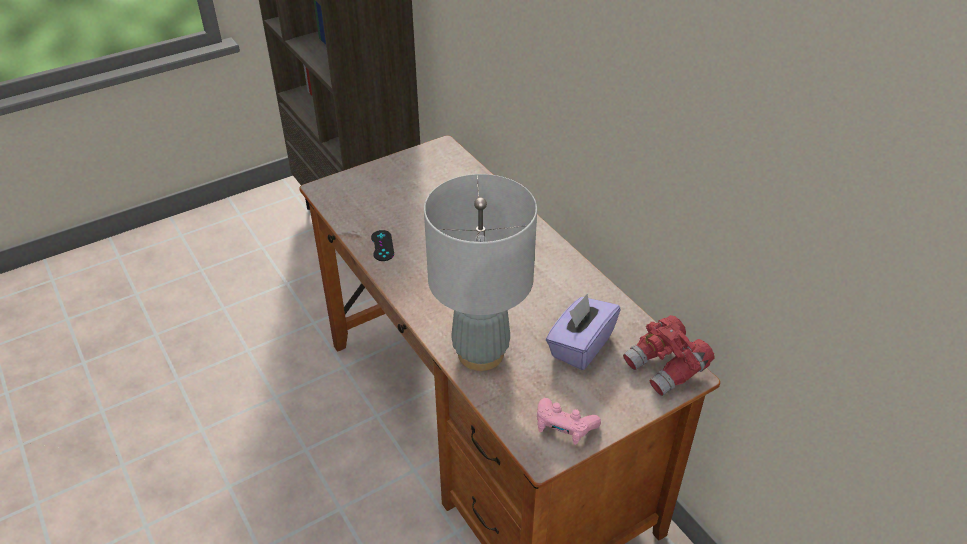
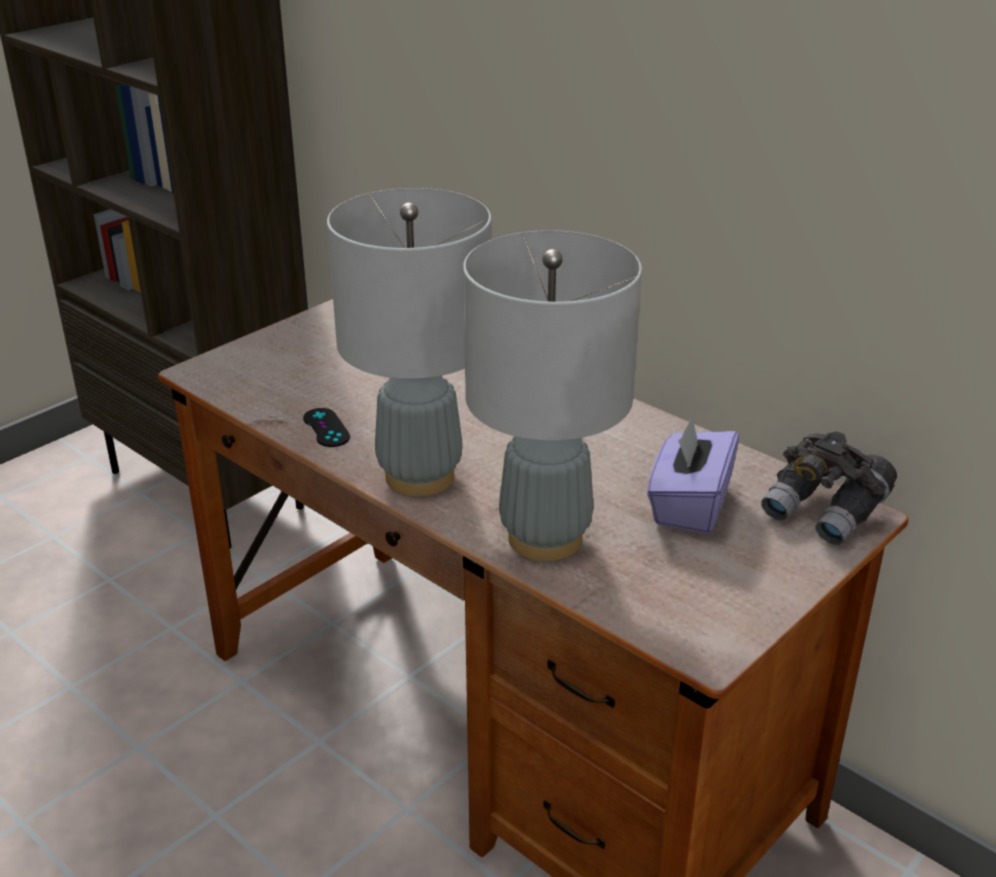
camera: 15 degrees left, 10 degrees down
(423, 293) = (419, 476): none -> grey table lamp
(564, 427) = (719, 610): pink game controller -> none
(666, 368) = (825, 511): red binoculars -> grey binoculars

